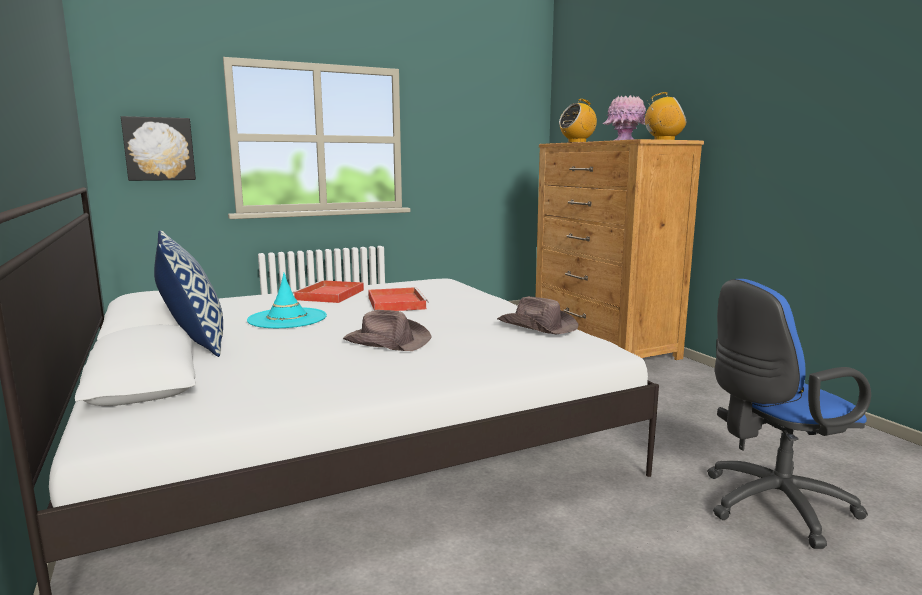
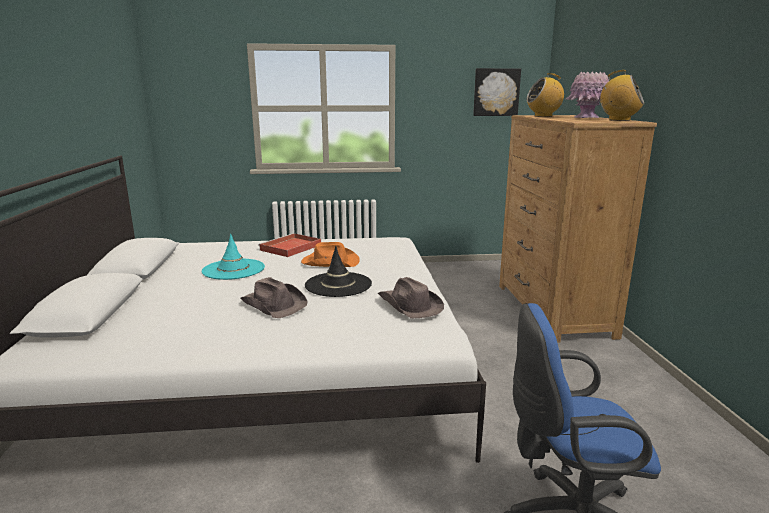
camera: 20 degrees right, 5 degrees up
(159, 149) = (200, 118): picture -> picture (496, 92)
(194, 342) = (149, 285): pillow -> none
(396, 303) = (330, 262): red tray -> orange hat
(437, 318) = (338, 285): none -> black hat

